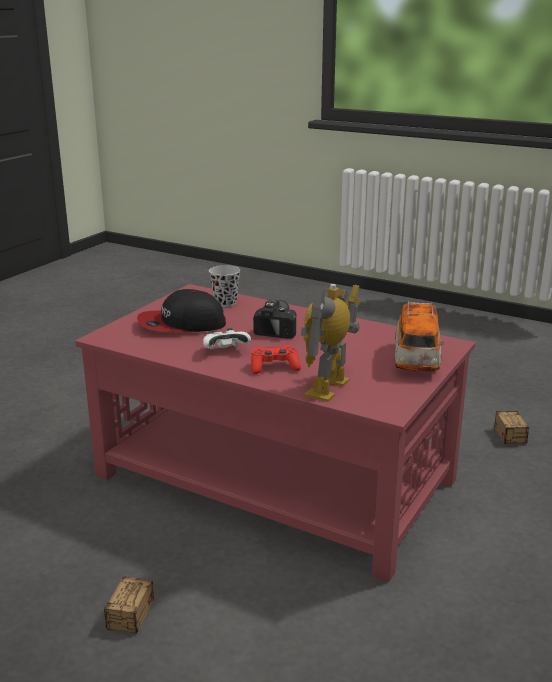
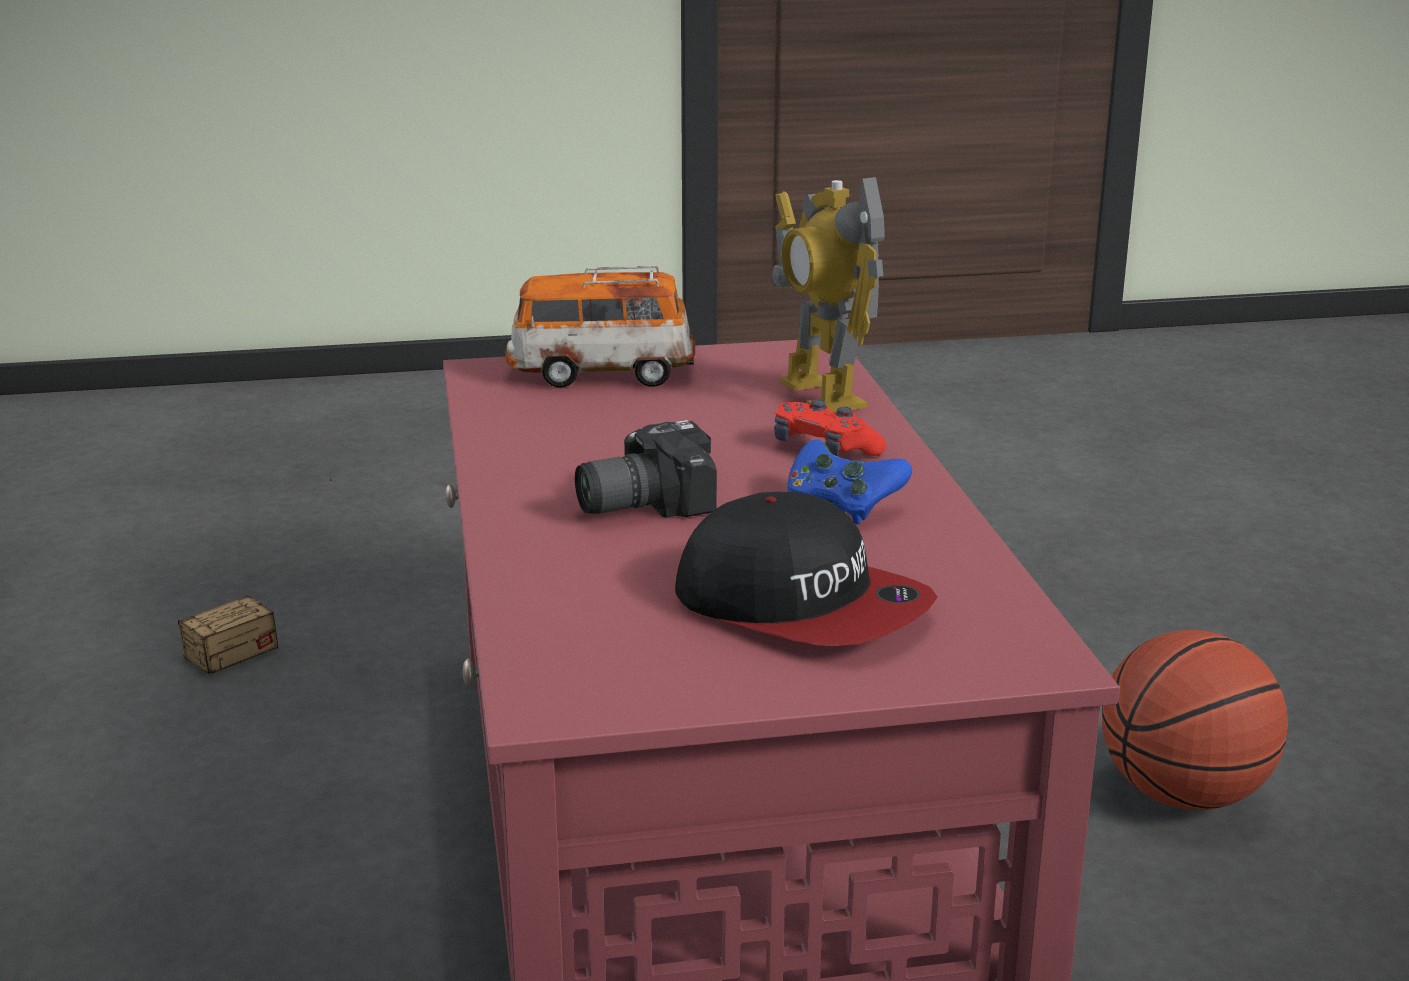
camera: 130 degrees left, 0 degrees up
(142, 593) = (1183, 794): storage box -> basketball
(225, 303) = (578, 616): black cup -> none
(225, 351) = (841, 507): white game controller -> blue game controller
(328, 388) = (821, 394): toy robot -> toy robot turned 75 degrees clockwise
(416, 360) = (601, 374): toy car -> toy car turned 150 degrees counterclockwise

